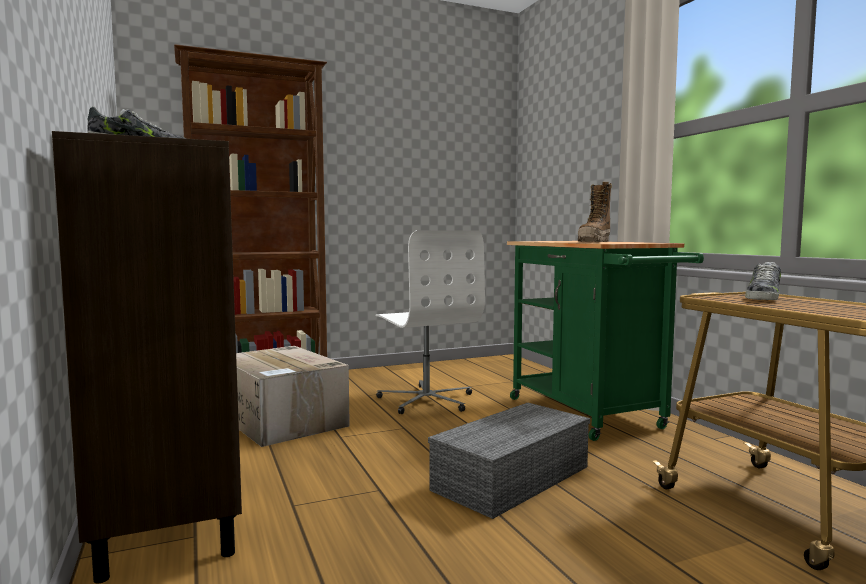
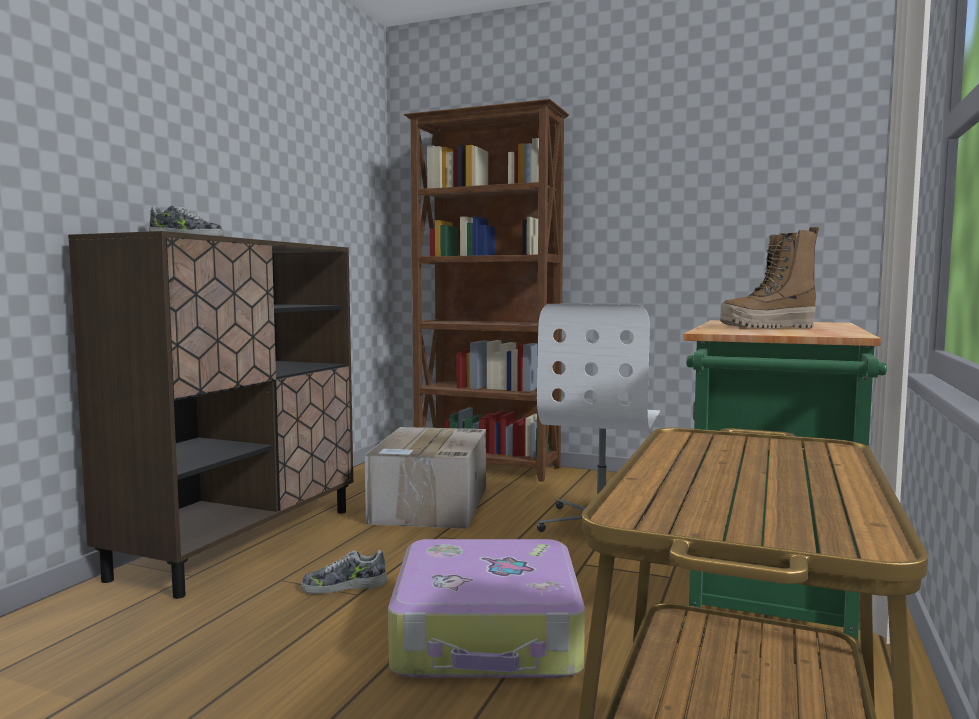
camera: 45 degrees right, 0 degrees up
(512, 477) = (488, 635): grey storage box -> suitcase
(763, 297) = (777, 451): shoe -> shoe (344, 586)

